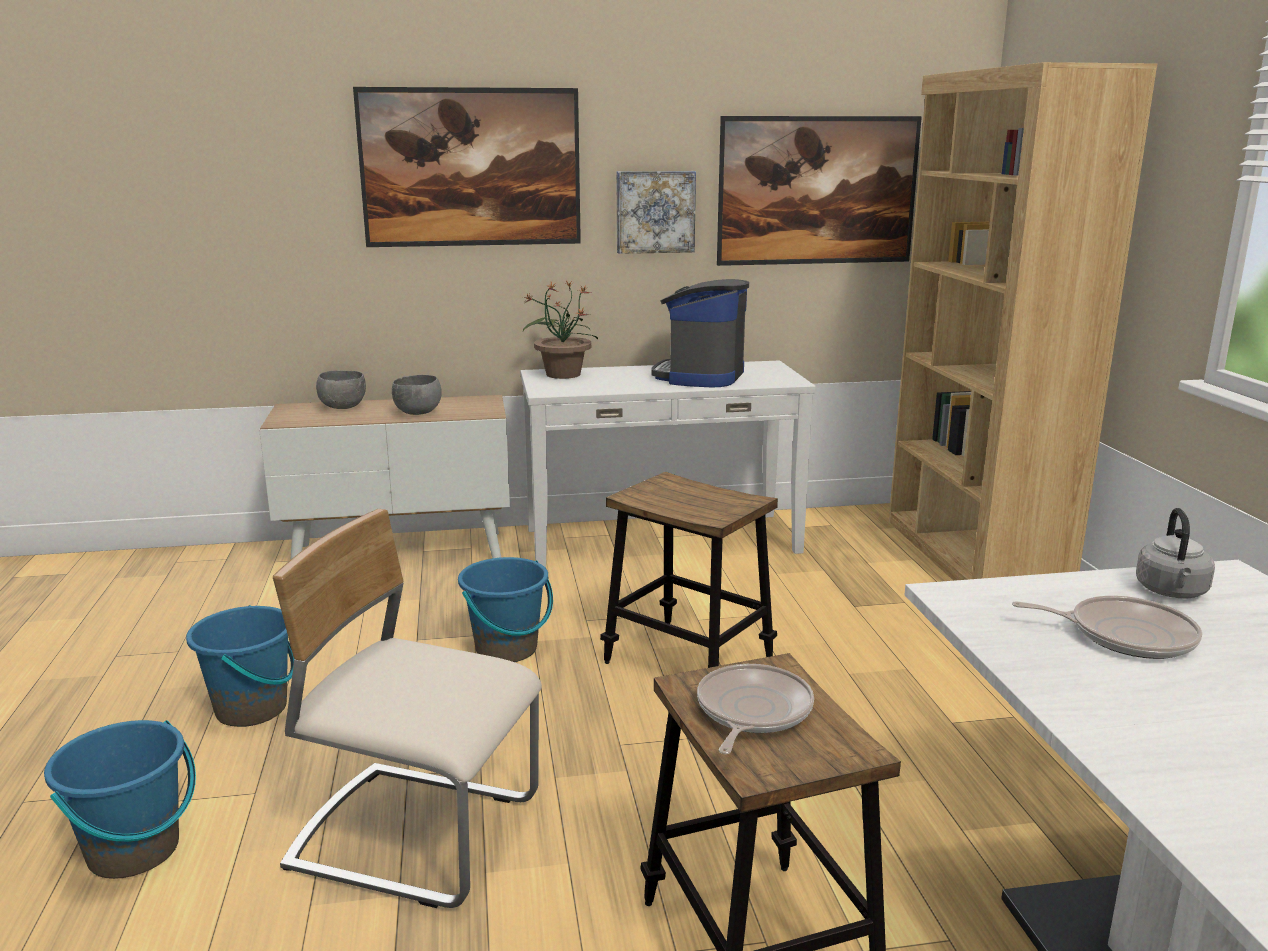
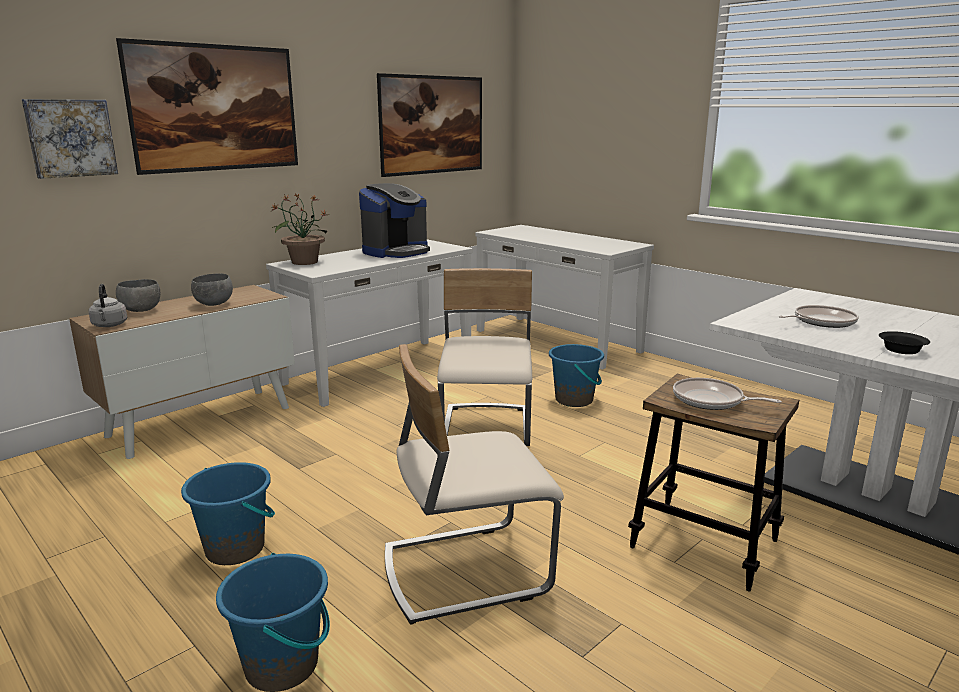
camera: 35 degrees left, 0 degrees up
(507, 649) = (370, 455): blue bucket -> blue bucket (574, 400)
(655, 211) = (342, 140): picture -> picture (70, 138)
(688, 661) = (487, 428): stool -> beige chair
(700, 376) = (396, 252): coffee machine -> coffee machine turned 120 degrees counterclockwise
(751, 712) = (711, 400): frying pan -> frying pan turned 45 degrees counterclockwise
(972, 558) = (557, 341): brown bookcase -> white console table
(1162, 735) = (901, 350): none -> black bowl
(1171, 592) = (802, 303): grey kettle -> grey kettle (109, 325)

